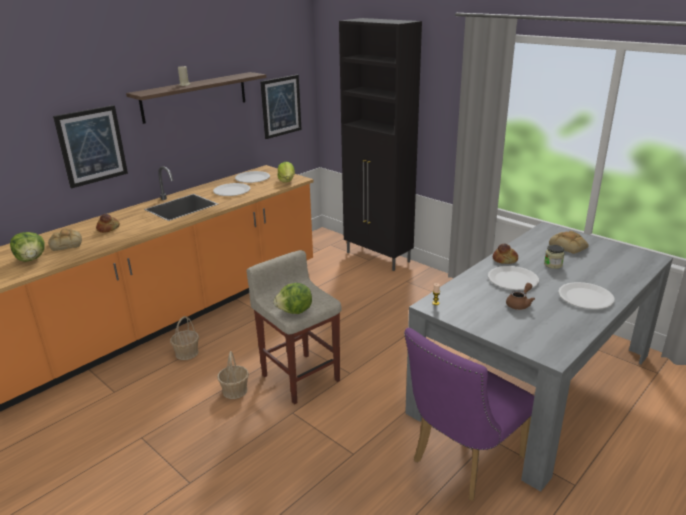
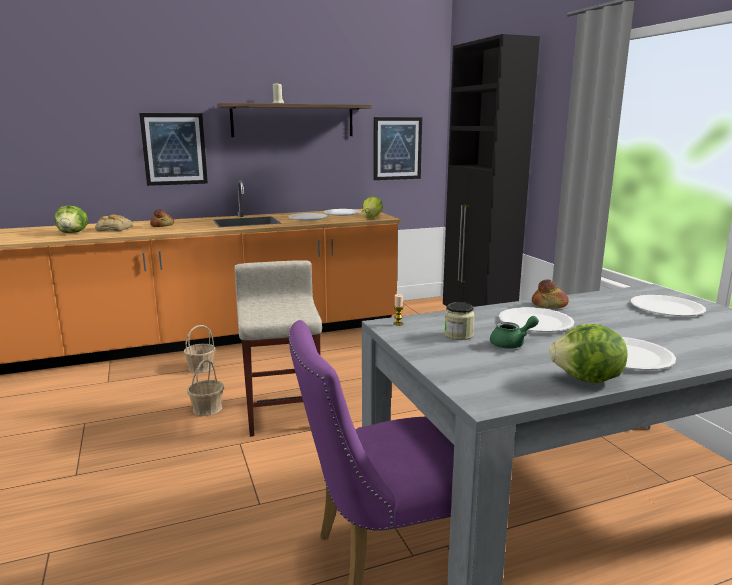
camera: 25 degrees right, 10 degrees down
(295, 312) = (261, 318): lettuce -> lettuce (587, 380)
(519, 304) = (512, 344): brown teapot -> green teapot
(553, 265) = (617, 319): jar -> jar (458, 335)
(569, 246) = (667, 308): bread -> white plate

